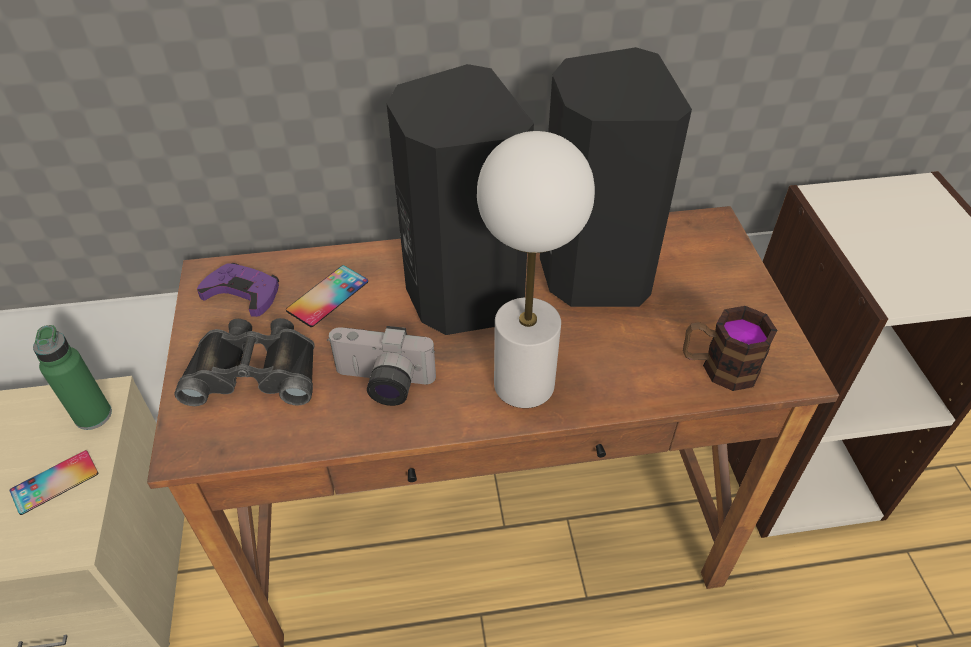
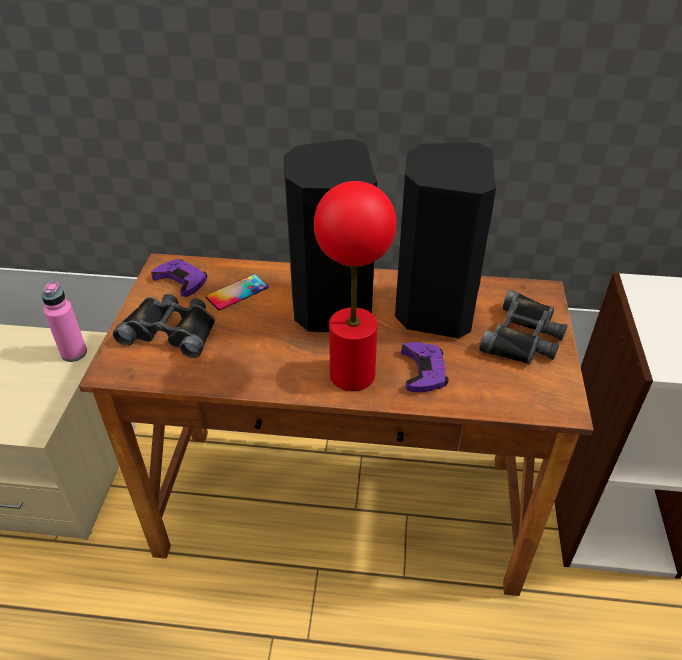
camera: 15 degrees right, 5 degrees down
(55, 482) = (36, 390): phone -> none
(93, 415) = (74, 353): green bottle -> pink bottle
(382, 384) = (252, 355): camera -> none
(524, 383) = (352, 374): white table lamp -> red table lamp
(612, 359) = (423, 371): none -> purple game controller
(714, 289) = (523, 337): none -> black binoculars
(718, 367) = (504, 391): mug -> none

